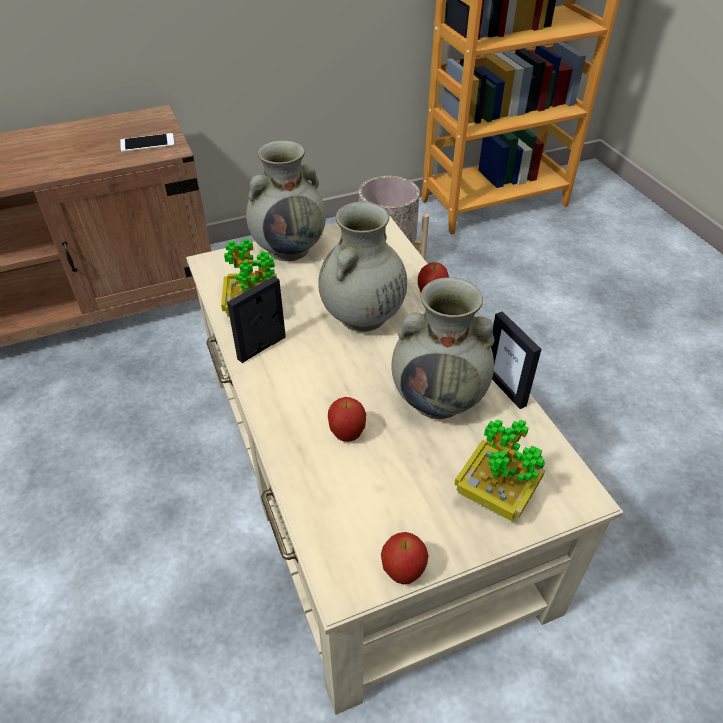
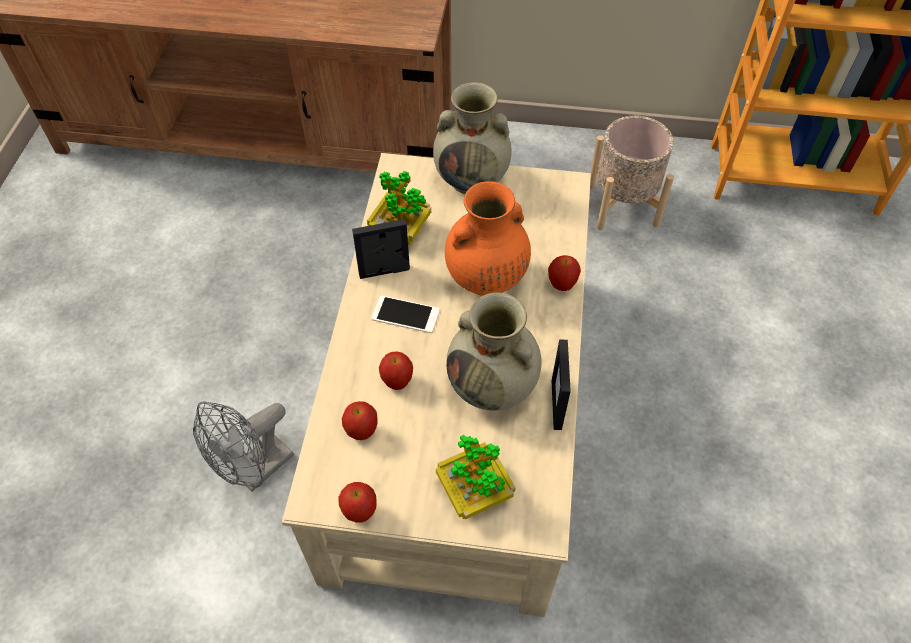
camera: 30 degrees right, 10 degrees up
(147, 143) = (403, 22): phone -> phone (405, 314)
(195, 634) = (256, 471): none -> grey fan
(346, 495) = (362, 431): none -> apple
(362, 317) = (485, 279): beige vase -> orange vase

